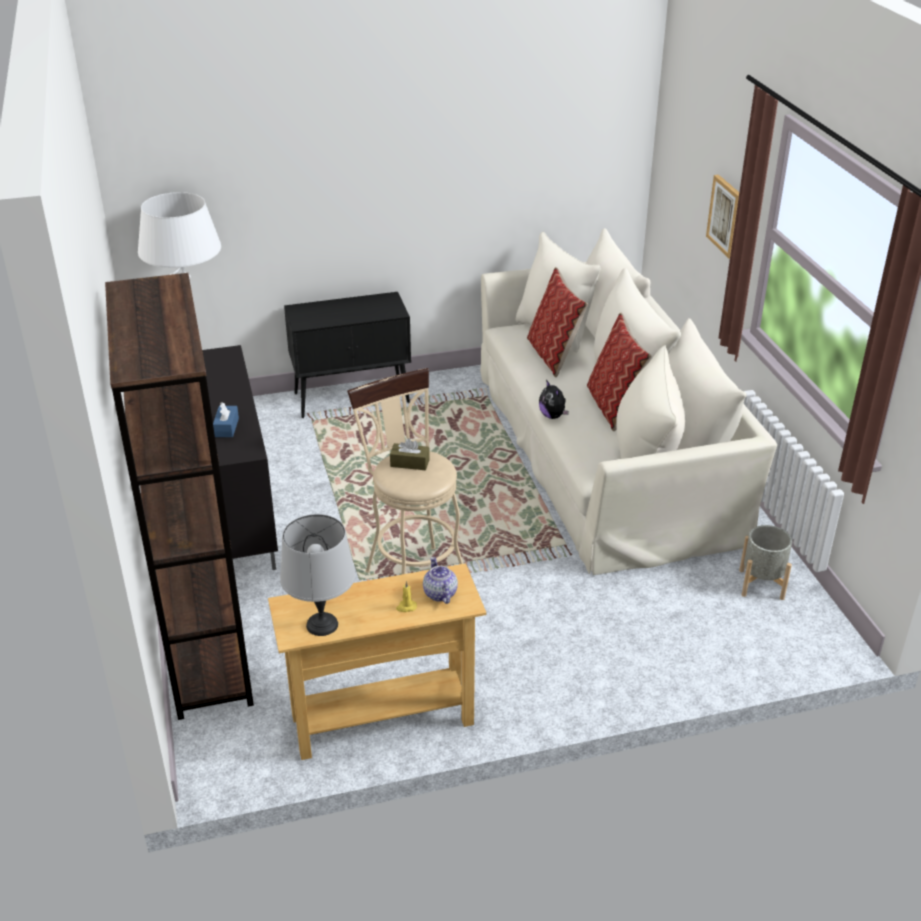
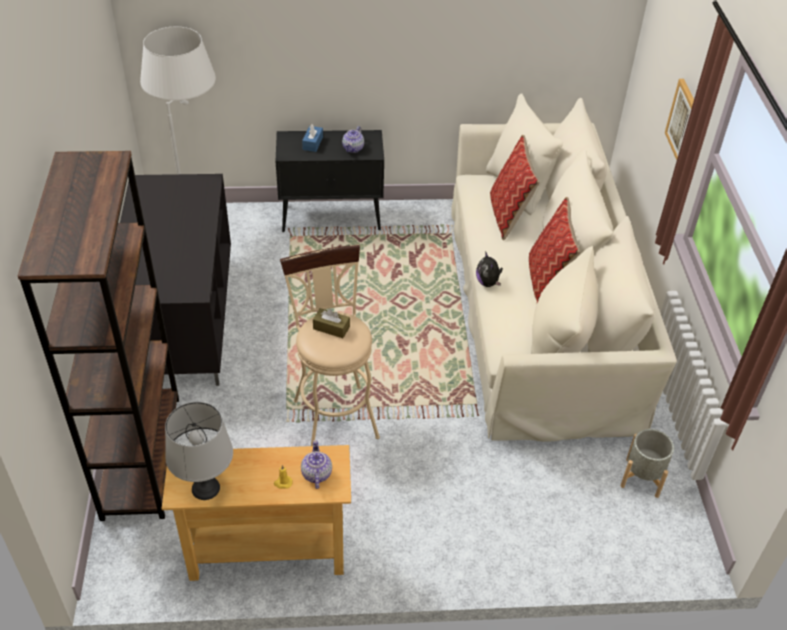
camera: 10 degrees right, 10 degrees up
(226, 427) = (184, 262): blue tissue box -> blue tissue box (312, 143)
(373, 310) = (353, 148): none -> teapot

